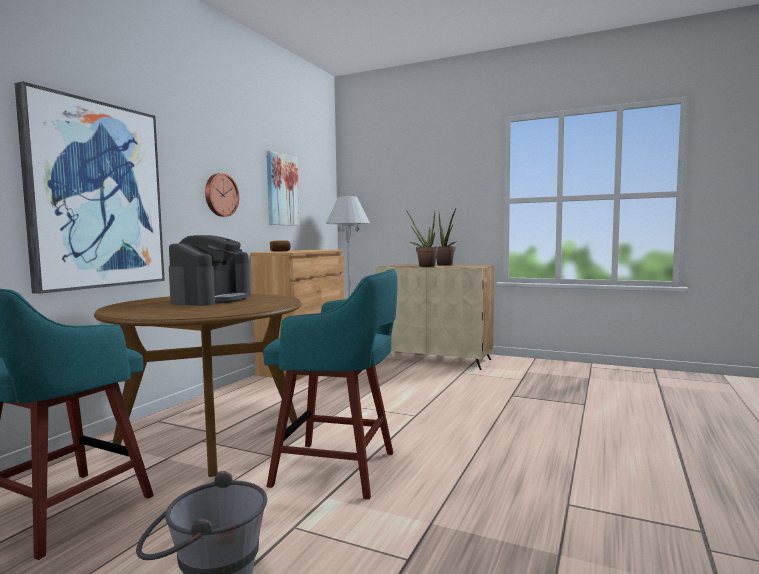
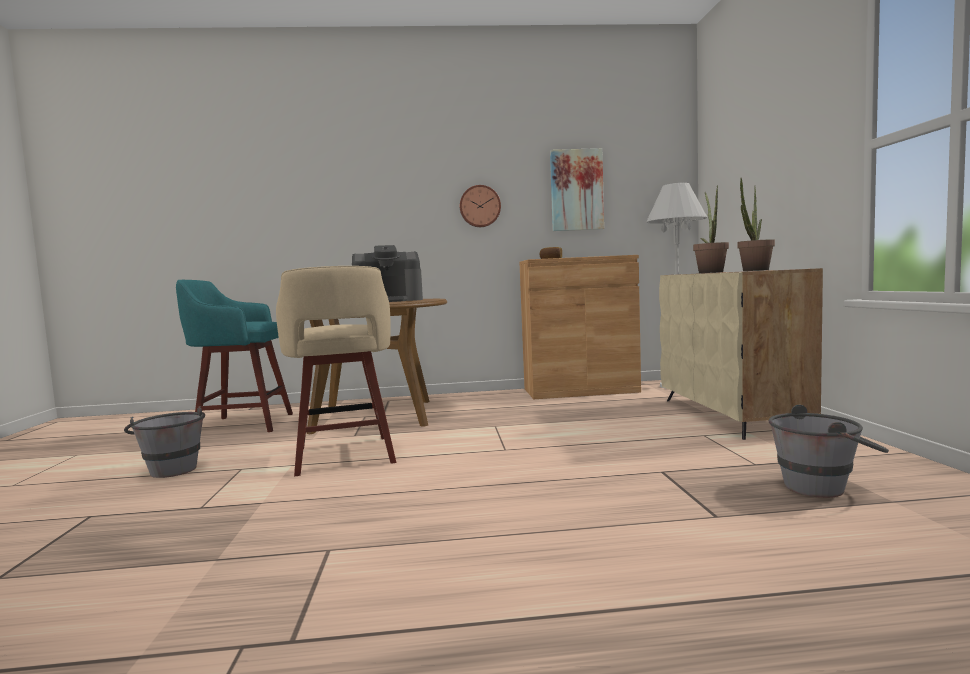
camera: 60 degrees right, 0 degrees up
(96, 195) = (349, 221): picture -> none
(338, 469) = (344, 456): turquoise stool -> beige stool
(564, 380) = (825, 487): none -> grey bucket

